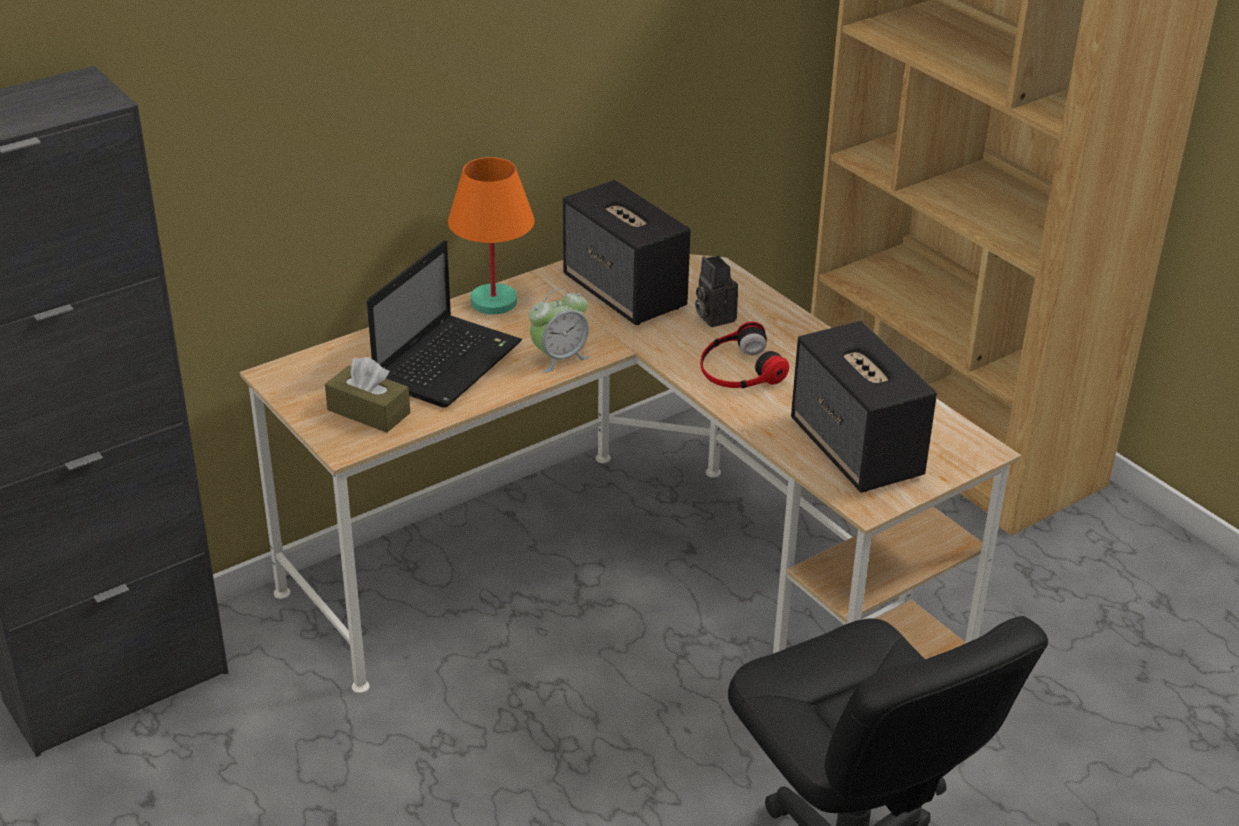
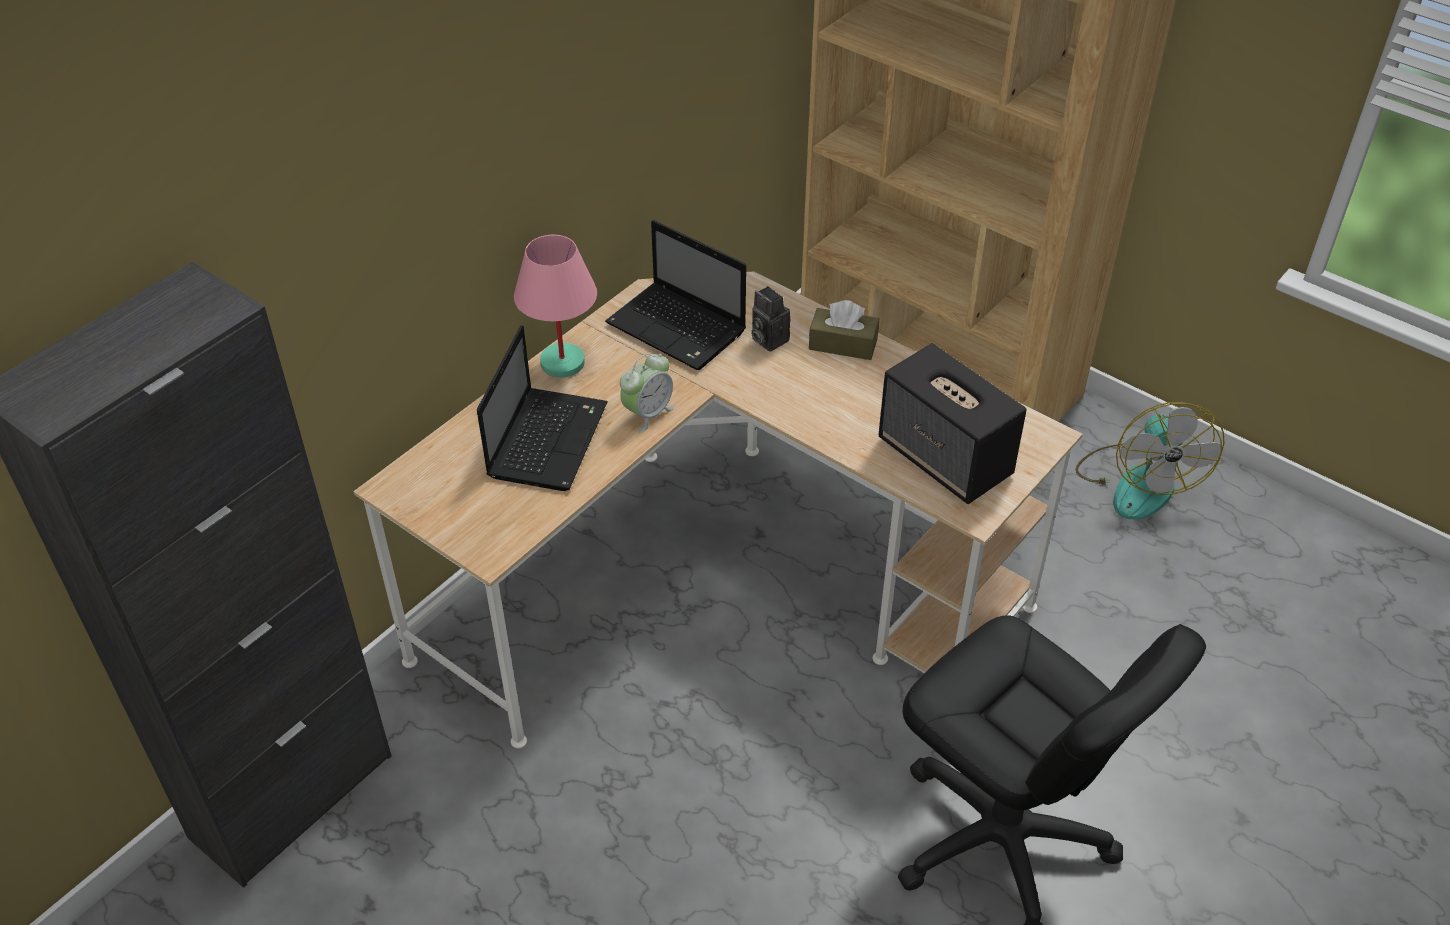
camera: 15 degrees left, 10 degrees up
(368, 412) = (496, 510): brown tissue box -> brown tissue box (843, 344)
(493, 301) = (562, 362): orange table lamp -> pink table lamp
(625, 293) = (679, 329): speaker -> laptop
(739, 368) = (812, 392): headphones -> none
(1140, 580) = (1137, 481): none -> fan

